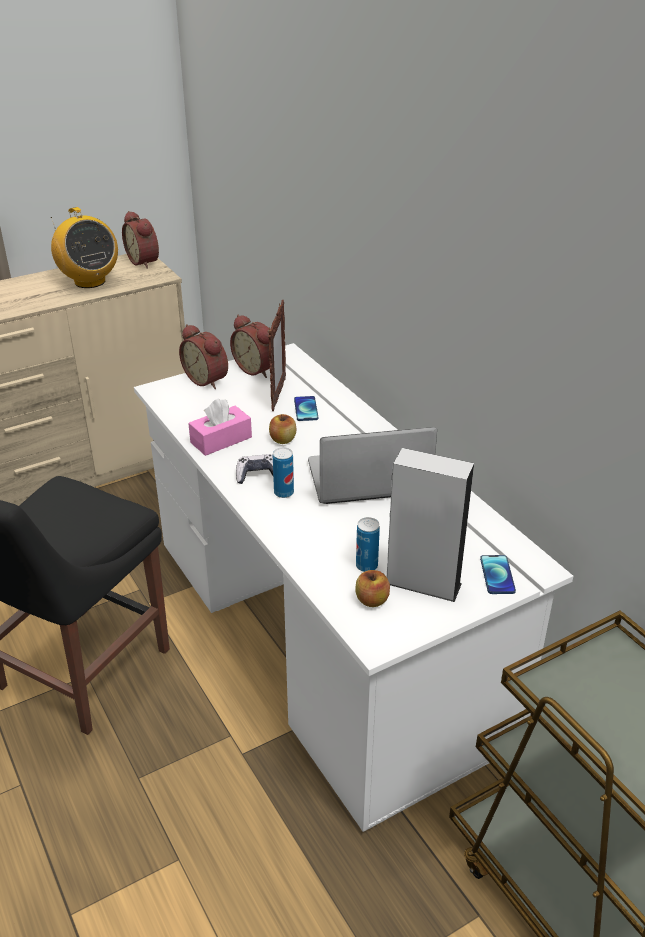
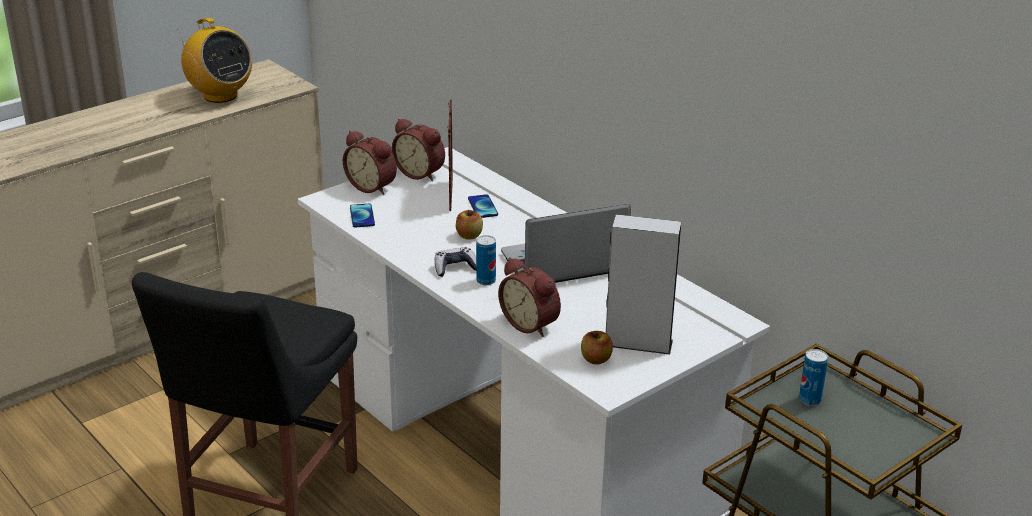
camera: 10 degrees left, 5 degrees down
(145, 261) = (271, 72): alarm clock -> alarm clock (531, 324)
(221, 440) = (407, 240): pink tissue box -> none
(366, 566) = (583, 333): can -> can (809, 400)
(497, 575) = (703, 331): phone -> phone (362, 216)

